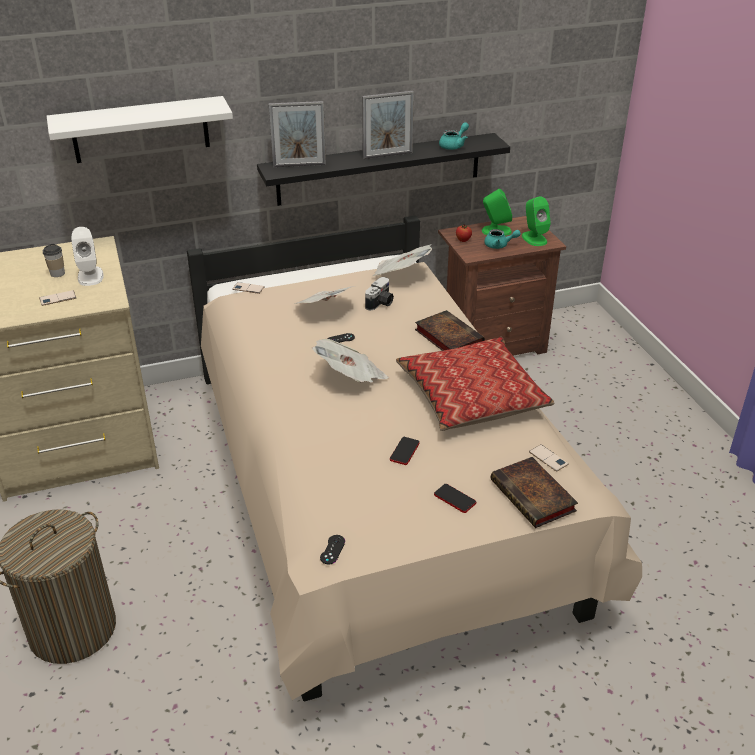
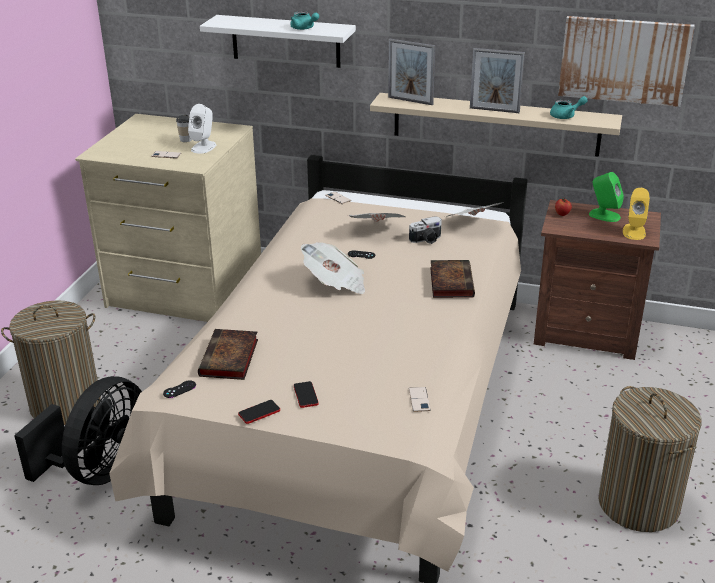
camera: 35 degrees right, 5 degrees down
(188, 680) = (99, 470): none -> black fan
(379, 169) = (495, 124): black shelf -> beige shelf
(404, 451) = (310, 348): phone -> phone (259, 412)
(472, 395) = (415, 331): pillow -> none
(493, 80) = (624, 60): none -> picture
(499, 245) = (591, 228): turquoise teapot -> turquoise teapot (304, 28)
(534, 238) = (634, 232): green speaker -> yellow speaker
(534, 497) = (370, 421): book -> book (229, 359)
(661, 473) = (638, 504): none -> laundry basket

